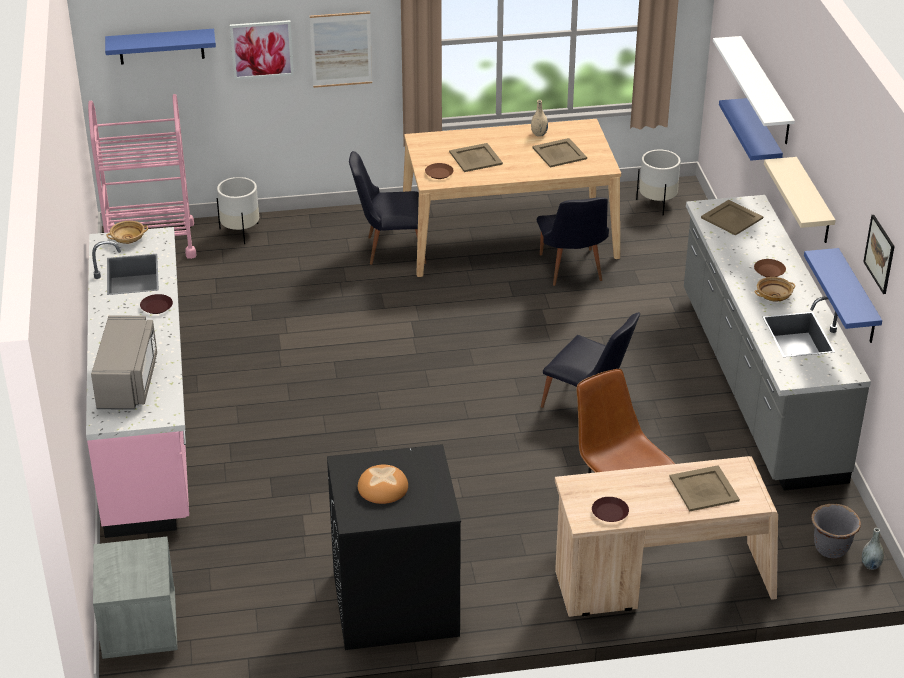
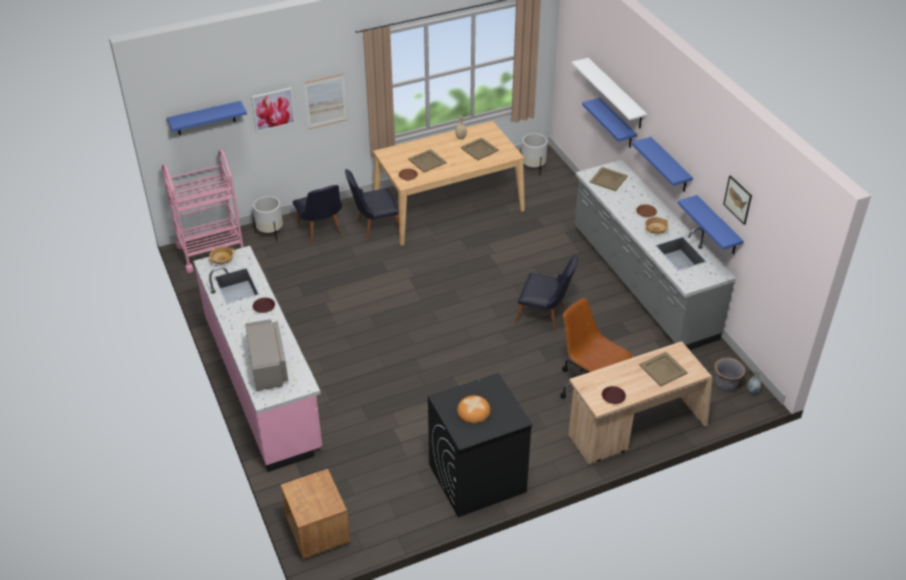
camera: 15 degrees left, 5 degrees up
(139, 627) = (317, 531): grey nightstand -> brown nightstand
(572, 271) = (498, 225): black chair -> black chair (321, 232)
(813, 202) = (669, 165): beige shelf -> blue shelf

